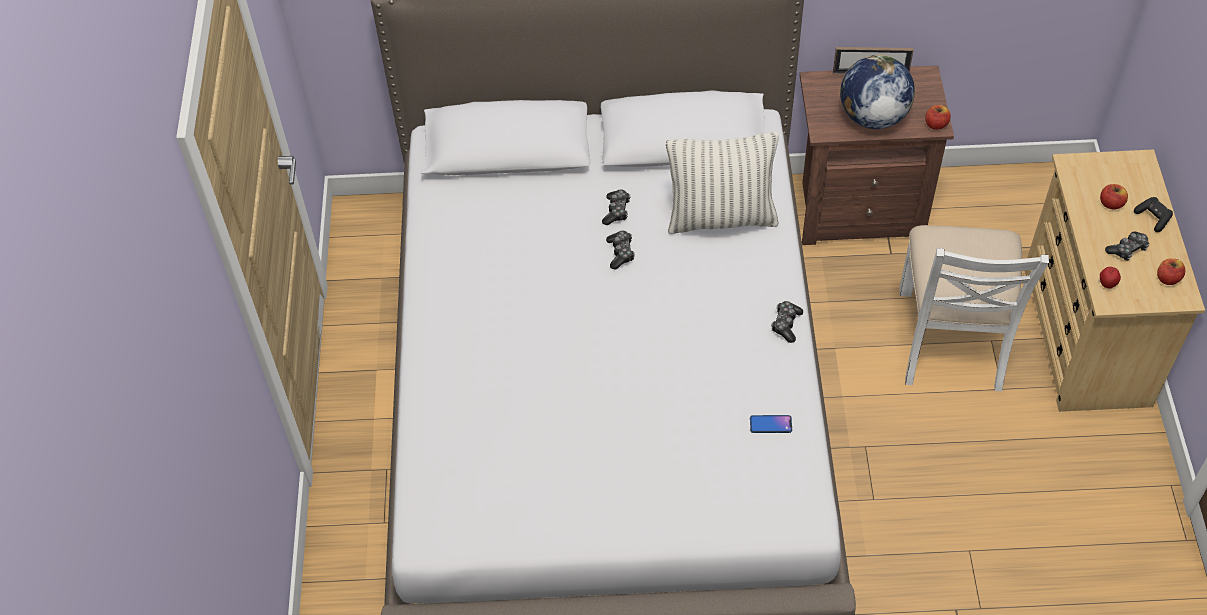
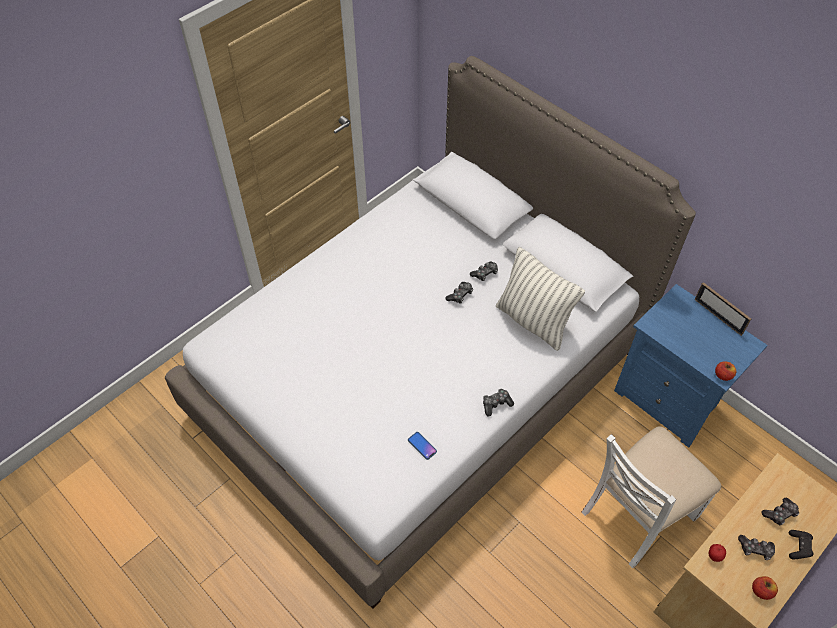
camera: 45 degrees right, 0 degrees up
(859, 210) = (669, 400): brown nightstand -> blue nightstand
(872, 116) = (688, 340): globe -> none
(1111, 203) = (780, 514): apple -> game controller

